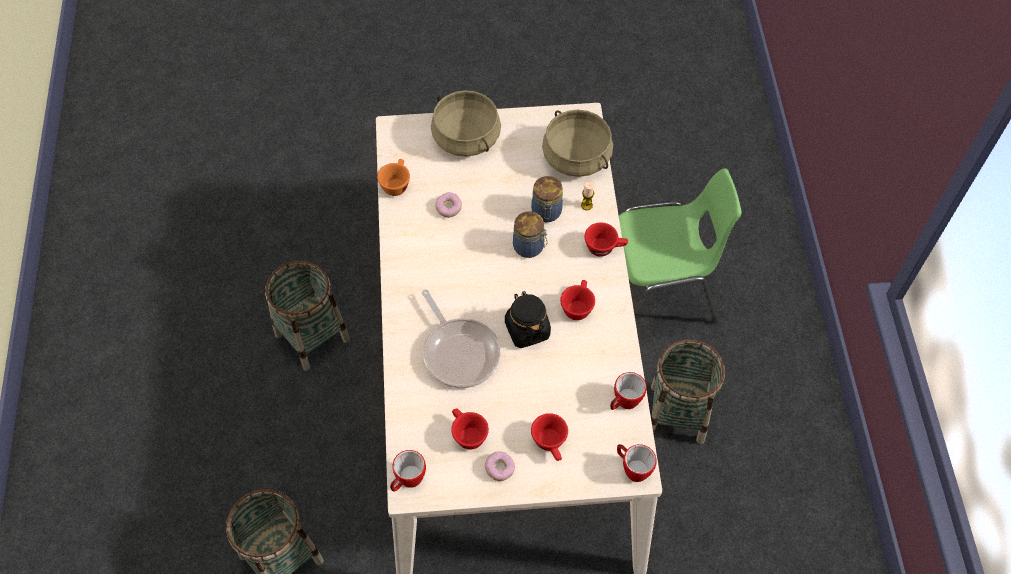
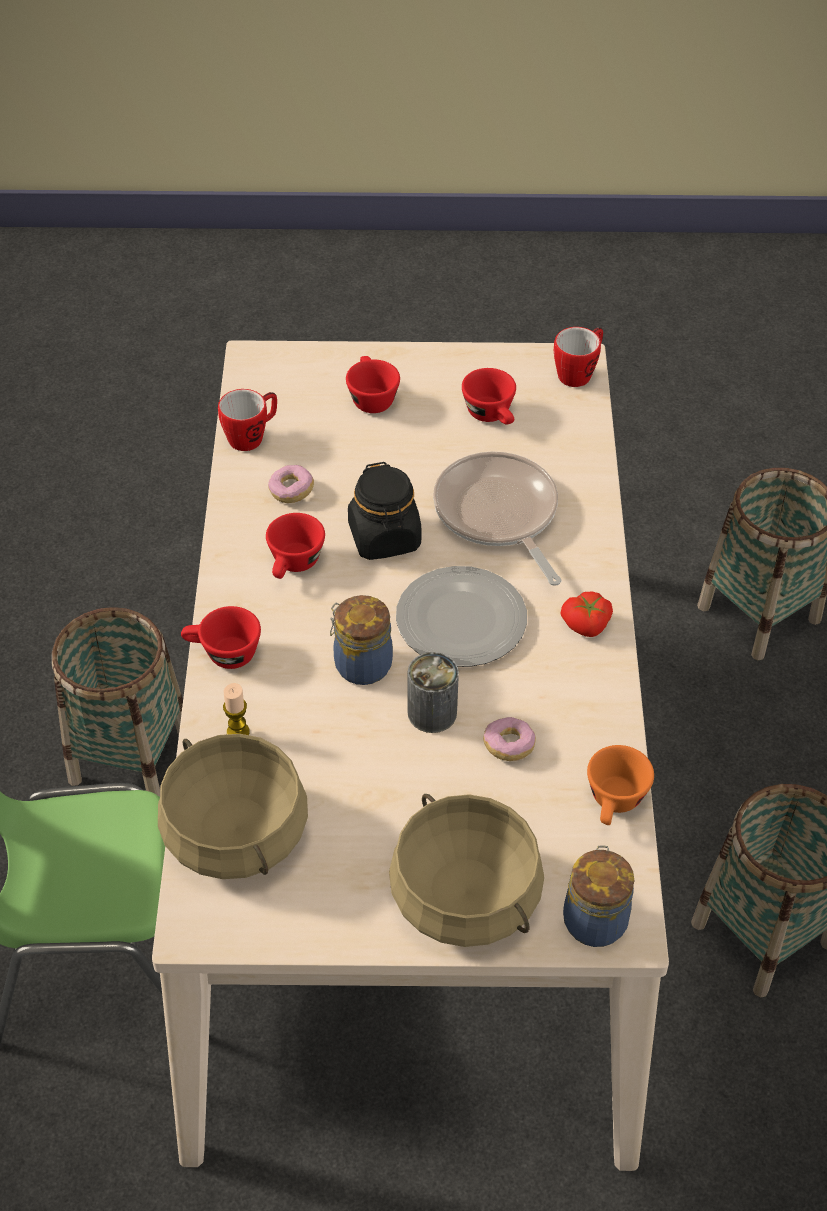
camera: 175 degrees left, 10 degrees down
(407, 280) = (586, 625): none -> tomato
(476, 278) = (463, 620): none -> plate
(489, 223) = (432, 712): none -> can
(499, 468) = (448, 376): donut -> donut (291, 491)
(546, 213) = (319, 723): jar -> jar (595, 918)
(632, 468) = (260, 366): mug -> none

